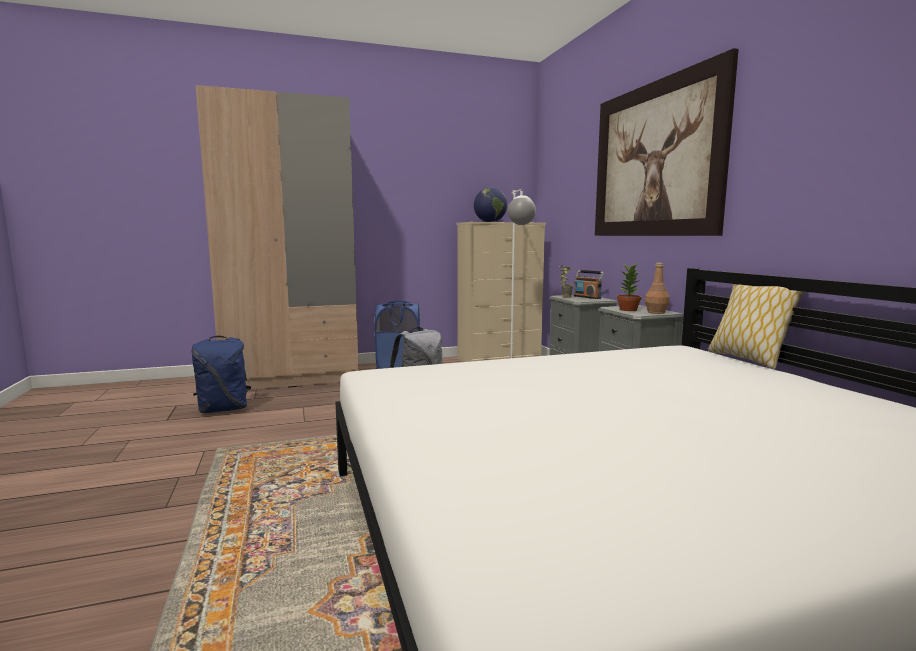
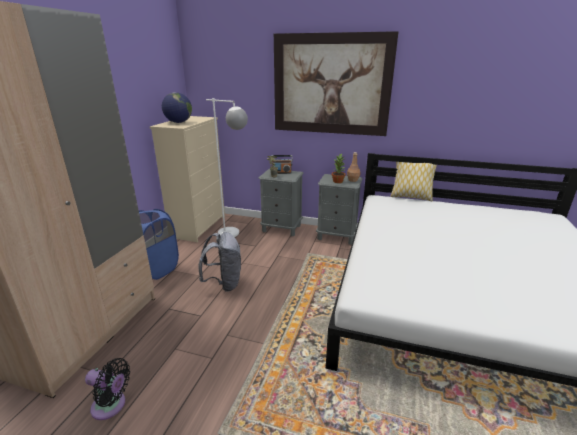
camera: 55 degrees left, 15 degrees up
(224, 409) = (111, 406): blue backpack -> black fan

